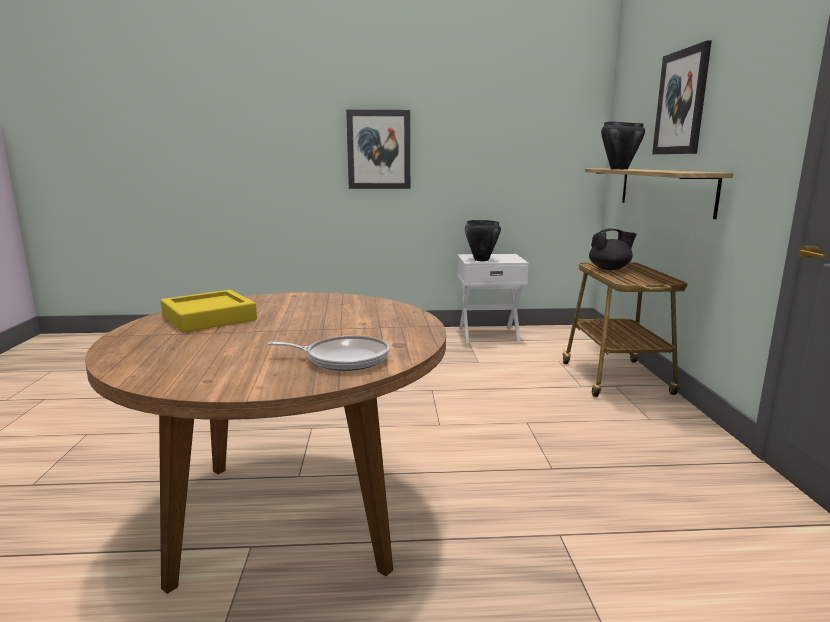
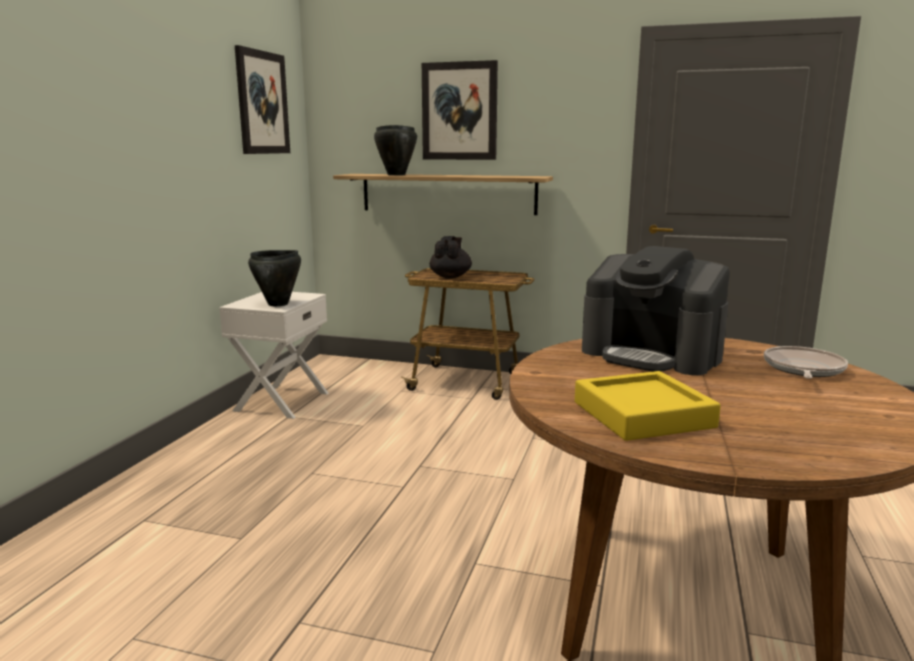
camera: 70 degrees left, 0 degrees up
(358, 316) = (652, 354): none -> coffee machine
(379, 150) = (106, 157): picture -> picture (262, 103)

